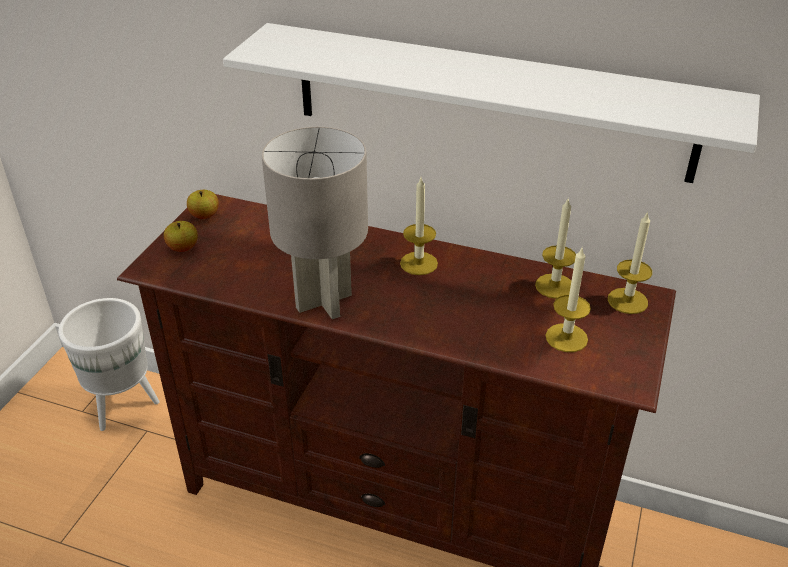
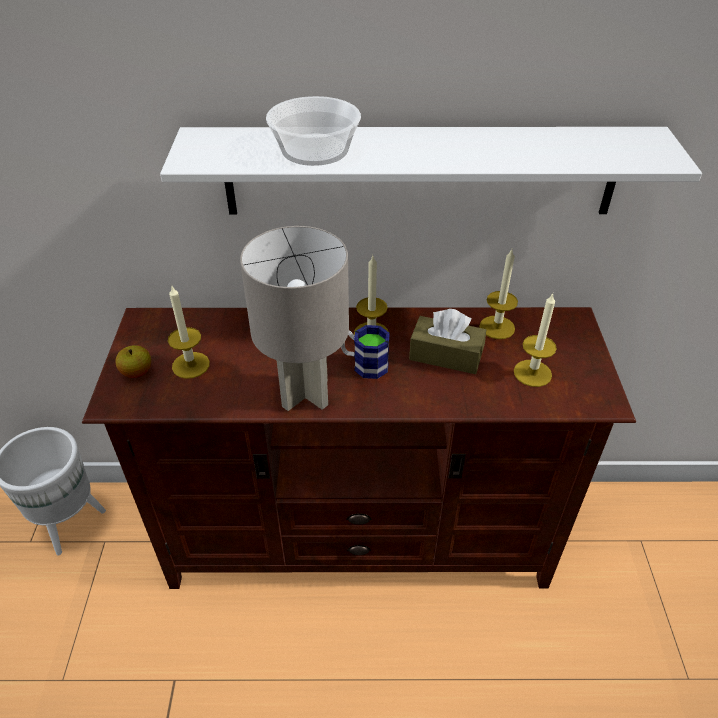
camera: 20 degrees left, 5 degrees up
(204, 216) = (142, 333): apple -> none
(371, 60) = (314, 150): none -> bowl
(395, 288) = (364, 364): none -> mug
(483, 300) = (446, 355): none -> brown tissue box
(627, 301) = (561, 326): candle -> candle (191, 365)

